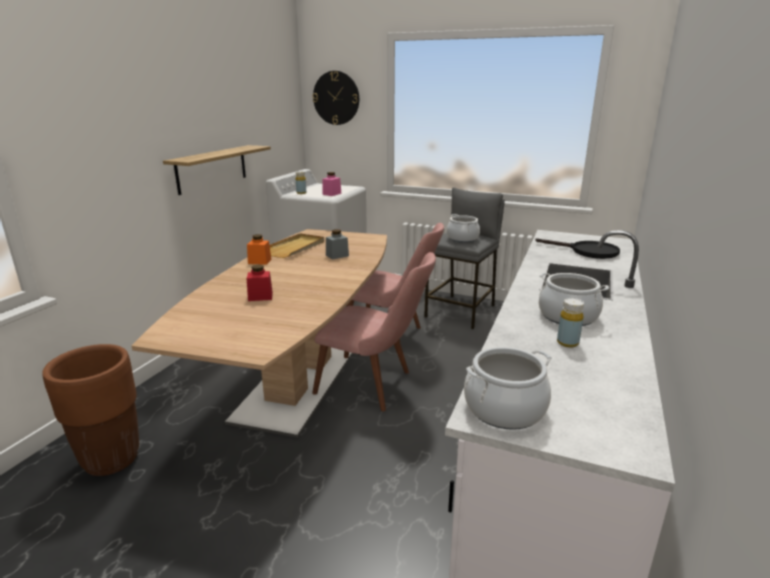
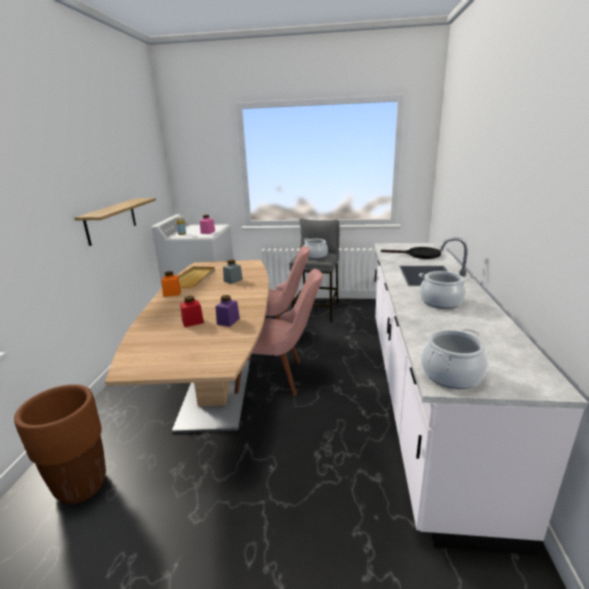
camera: 15 degrees left, 0 degrees up
(299, 302) = (228, 321): none -> purple jar
(336, 98) = (197, 155): wall clock -> none
(567, 343) = (455, 320): yellow bottle -> none

